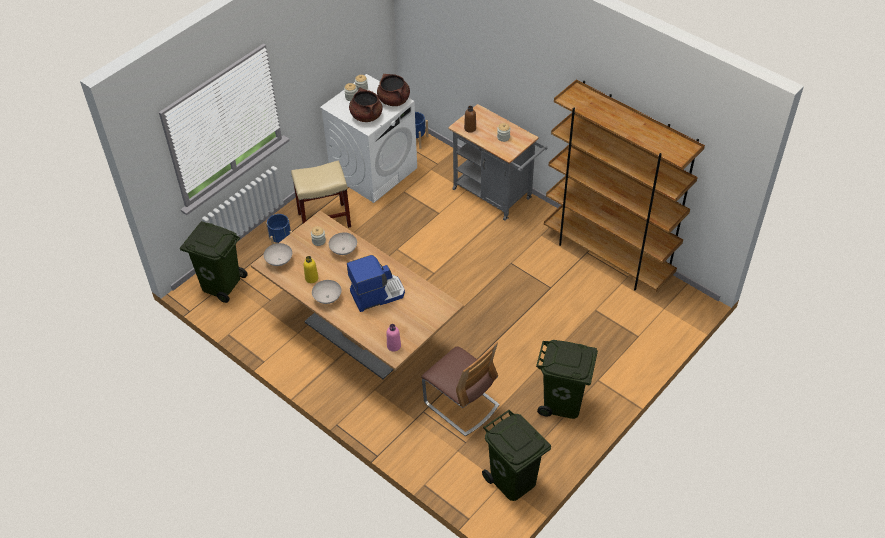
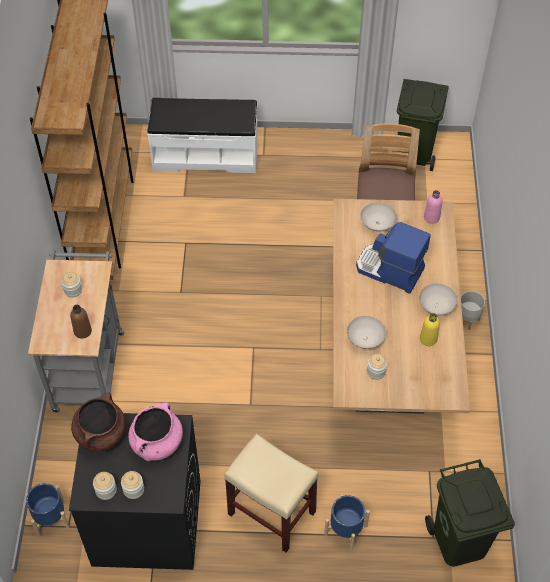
camera: 130 degrees left, 5 degrees up
(279, 260) = (437, 387): white bowl -> white bowl (377, 225)
(339, 396) = (468, 320): none -> grey planter
(366, 116) = (157, 443): brown cooking pot -> pink cooking pot
(374, 171) = (146, 522): white washing machine -> black washing machine
(563, 403) = (310, 164): green trash can -> none
(628, 345) = (205, 154): none -> white bench

